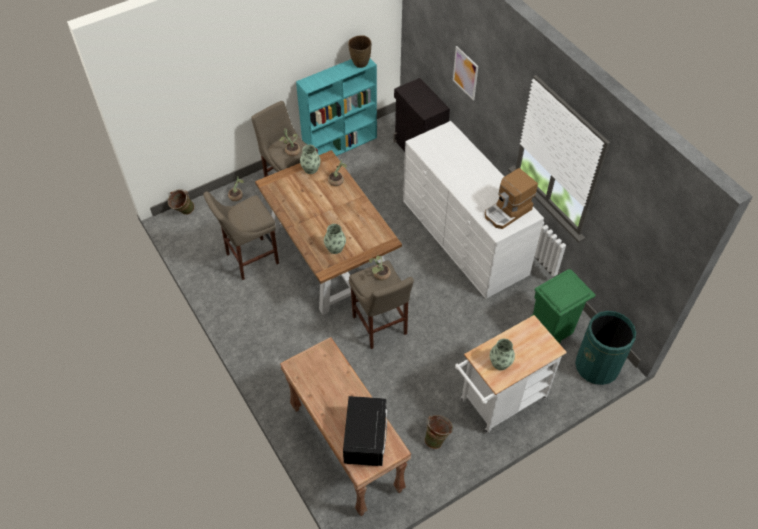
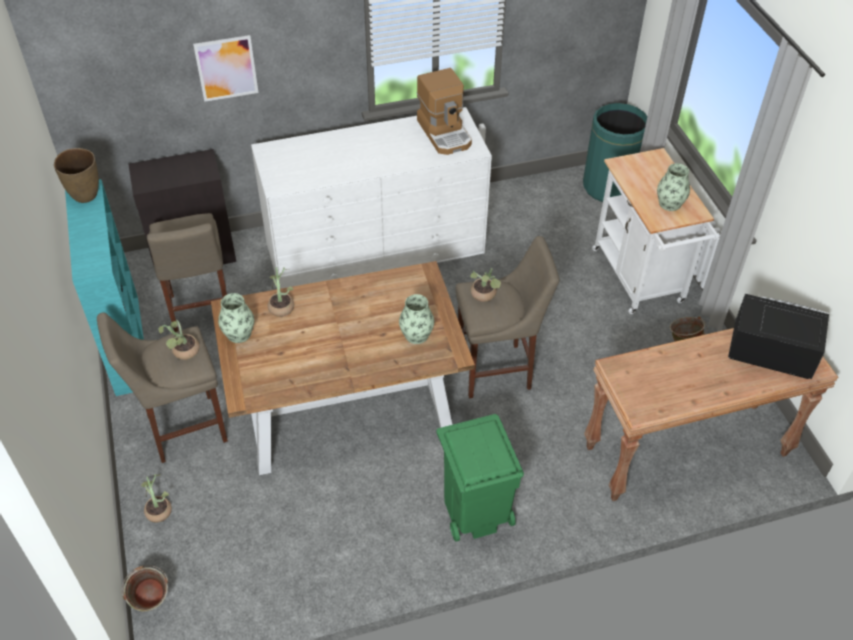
camera: 75 degrees left, 5 degrees down
(249, 259) = (310, 513): beige stool -> beige stool (201, 314)
(552, 327) = (546, 206): green trash can -> green trash can (475, 511)

